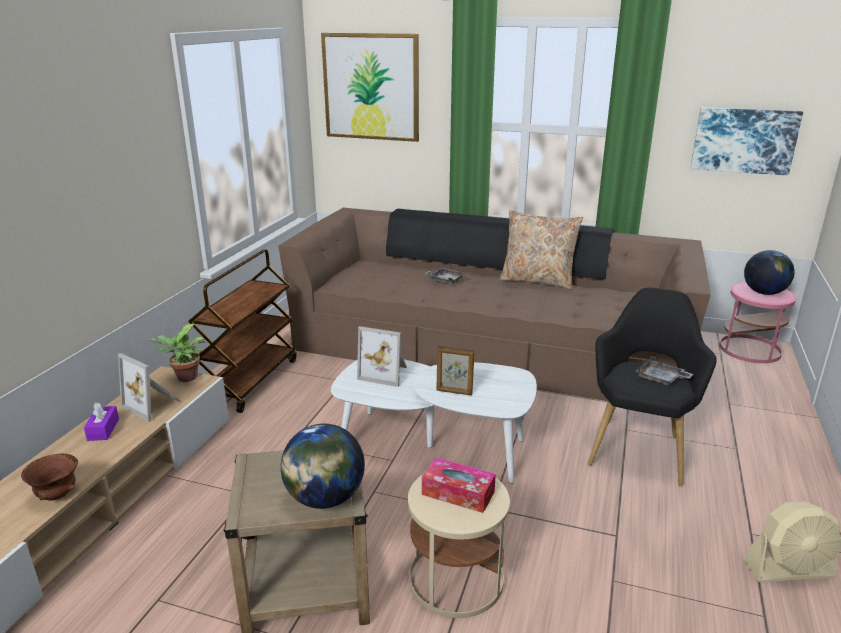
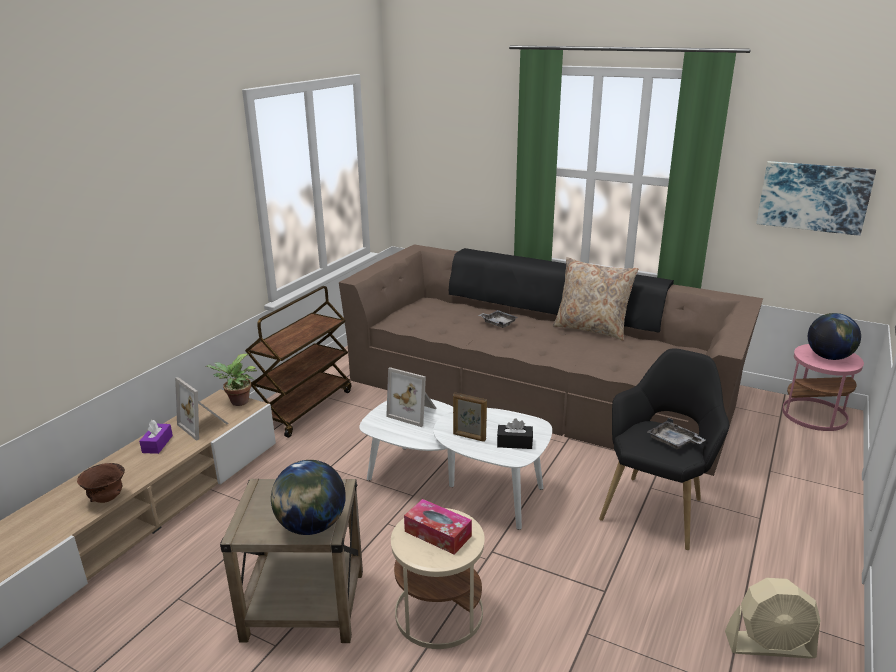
camera: 10 degrees right, 0 degrees up
(371, 87) = (444, 129): picture -> none
(502, 394) = (514, 443): none -> black tissue box

